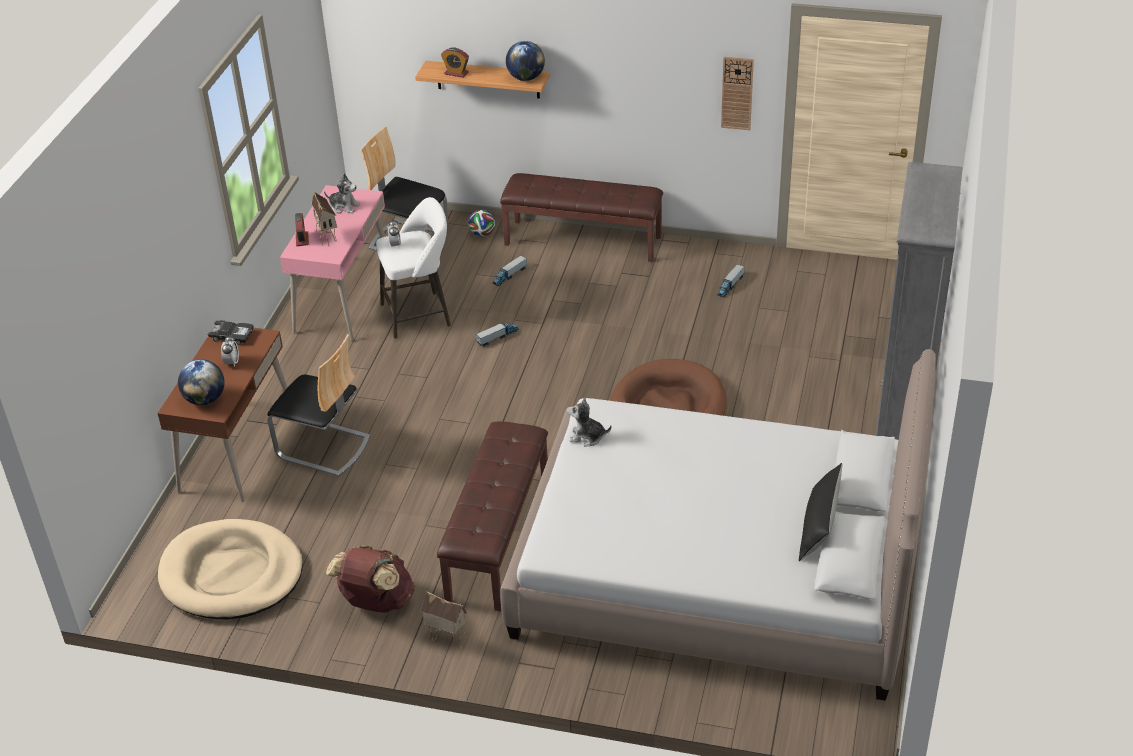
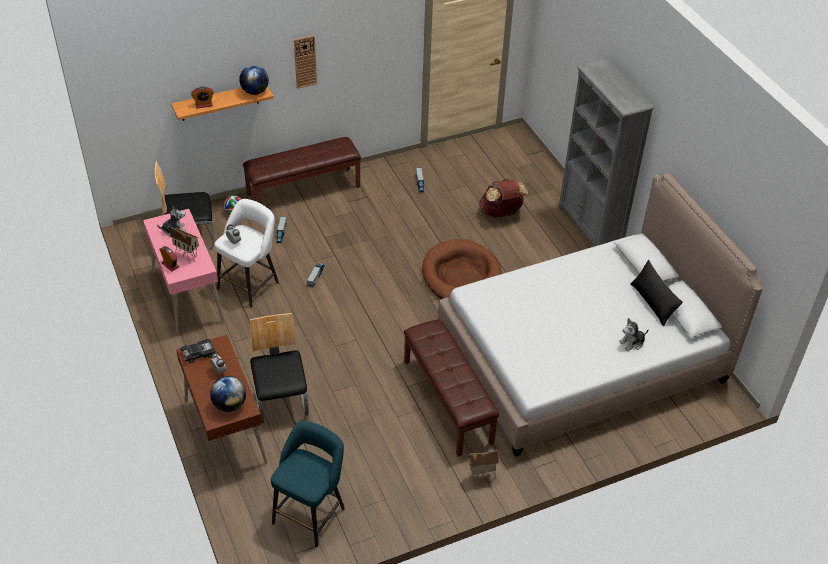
camera: 40 degrees left, 5 degrees up
(232, 574) = (311, 513): beige dog bed -> turquoise stool
(323, 447) = (281, 401): chair -> chair turned 90 degrees counterclockwise
(376, 602) = (418, 479): brown backpack -> brown backpack (501, 213)
(587, 437) = (484, 311): plush toy -> plush toy (632, 343)
(737, 93) = (393, 56): wall clock -> wall clock (305, 61)

